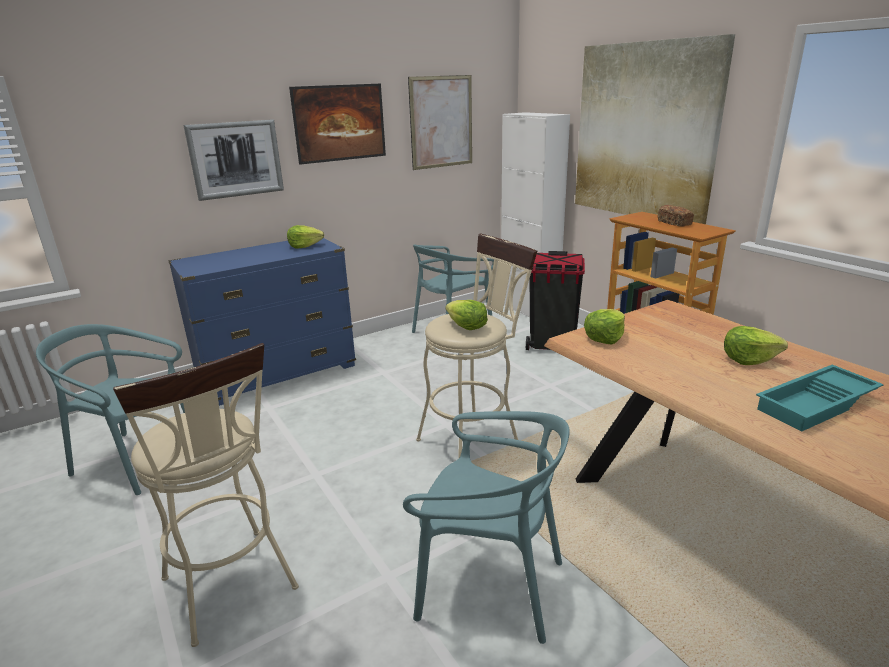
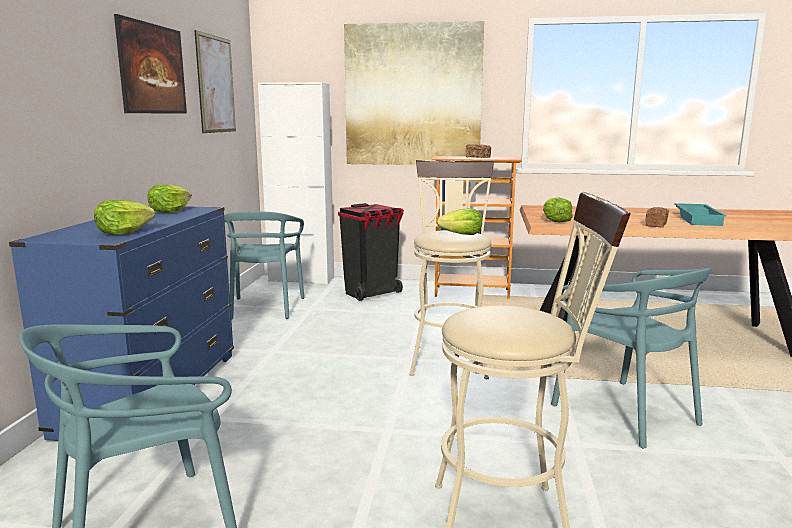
camera: 50 degrees left, 10 degrees down
(236, 159) = (71, 97): picture -> none
(490, 584) = (625, 412): turquoise chair -> turquoise chair turned 90 degrees clockwise
(704, 389) = (656, 224): none -> bread
(748, 359) = (632, 214): lettuce -> lettuce (123, 232)

